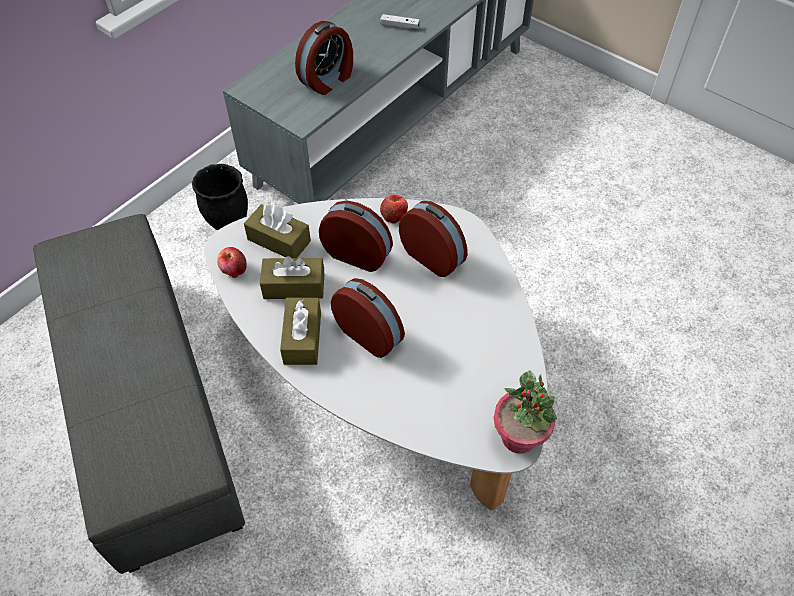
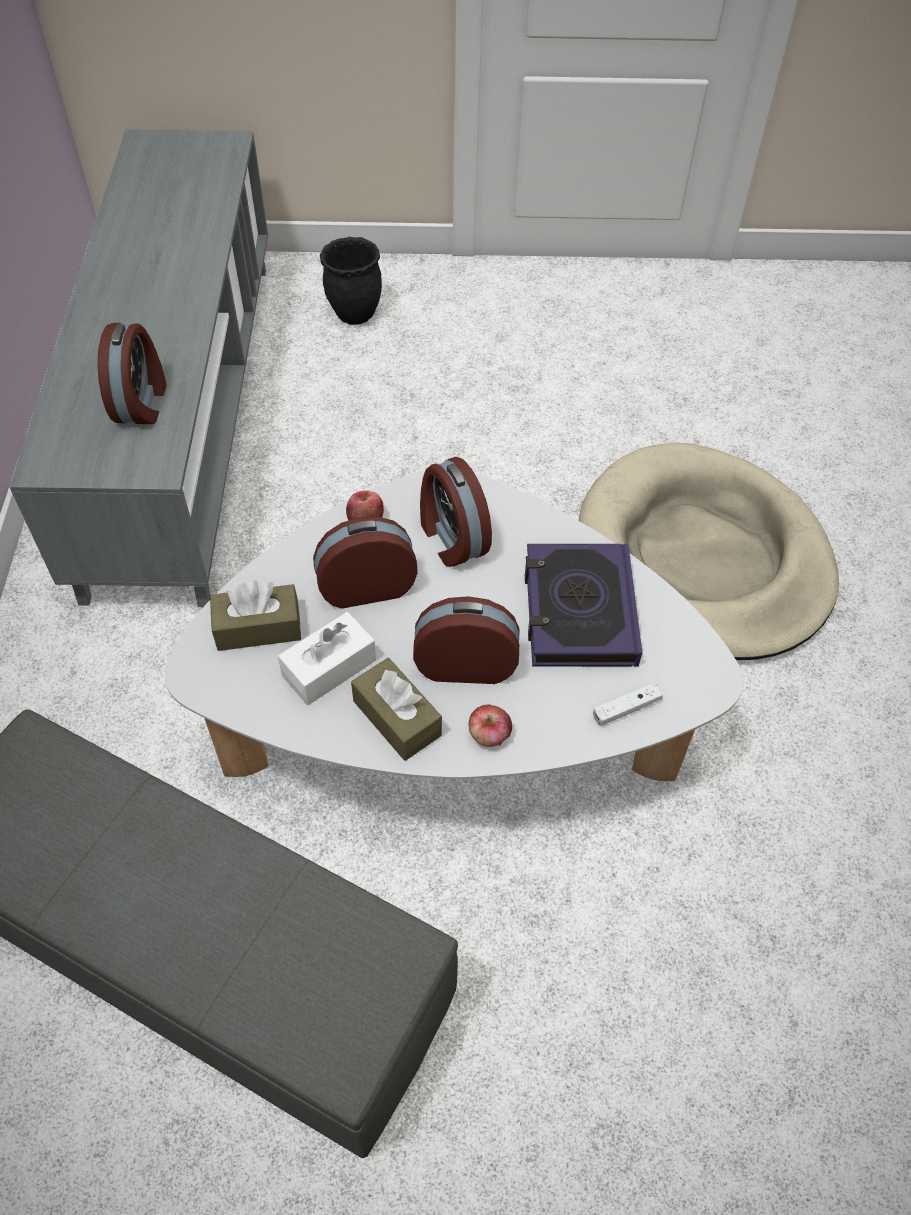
camera: 40 degrees left, 0 degrees up
(229, 223) = (90, 667): black planter -> black planter (355, 314)
(234, 270) = (237, 696): apple -> apple (489, 735)
(294, 286) = (329, 668): brown tissue box -> white tissue box
(399, 26) = (168, 294): white game controller -> white game controller (626, 708)
(433, 256) = (451, 538): alarm clock -> alarm clock turned 120 degrees counterclockwise
(468, 348) = (579, 611): none -> book
(519, 437) = (709, 667): potted plant -> none
(645, 386) = (702, 558): none -> beige dog bed

